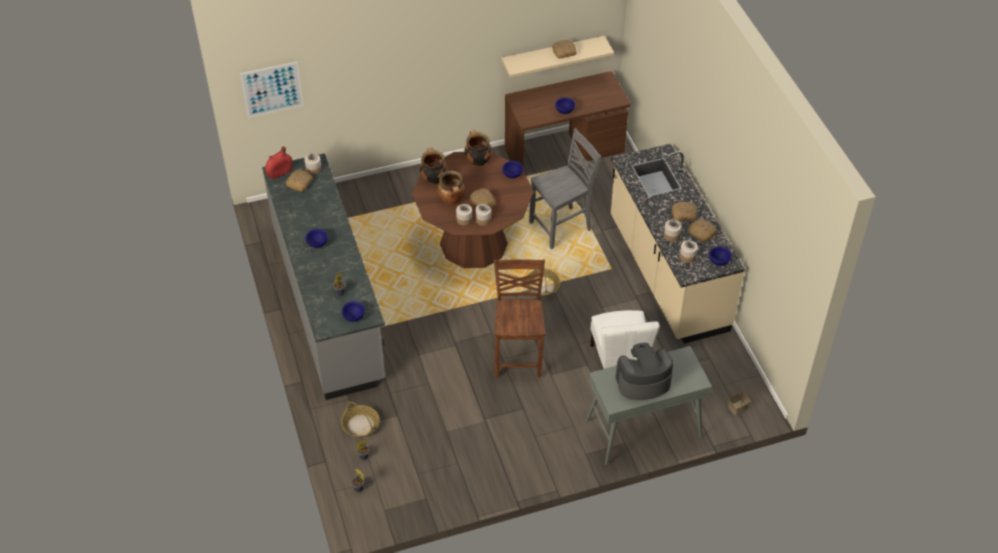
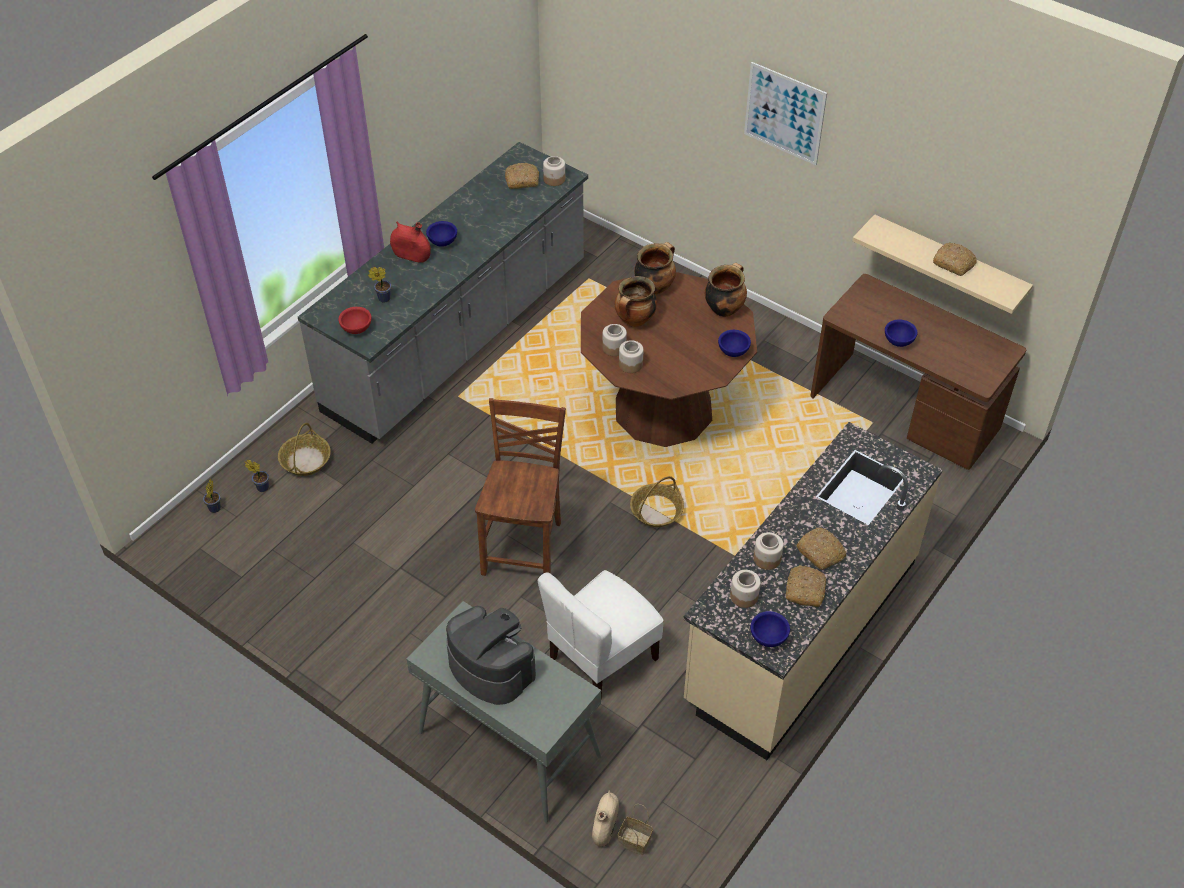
camera: 55 degrees right, 0 degrees up
(272, 89) = (587, 60): picture -> picture (784, 113)
(280, 172) = (523, 158): red vase -> red vase (411, 255)
(353, 317) = (356, 329): blue bowl -> red bowl
(483, 202) = (659, 349): bread -> none
(518, 355) = (525, 547): brown chair -> brown chair turned 45 degrees counterclockwise
(562, 227) = (774, 477): grey chair -> none
(721, 415) = (605, 827): none -> beige vase

